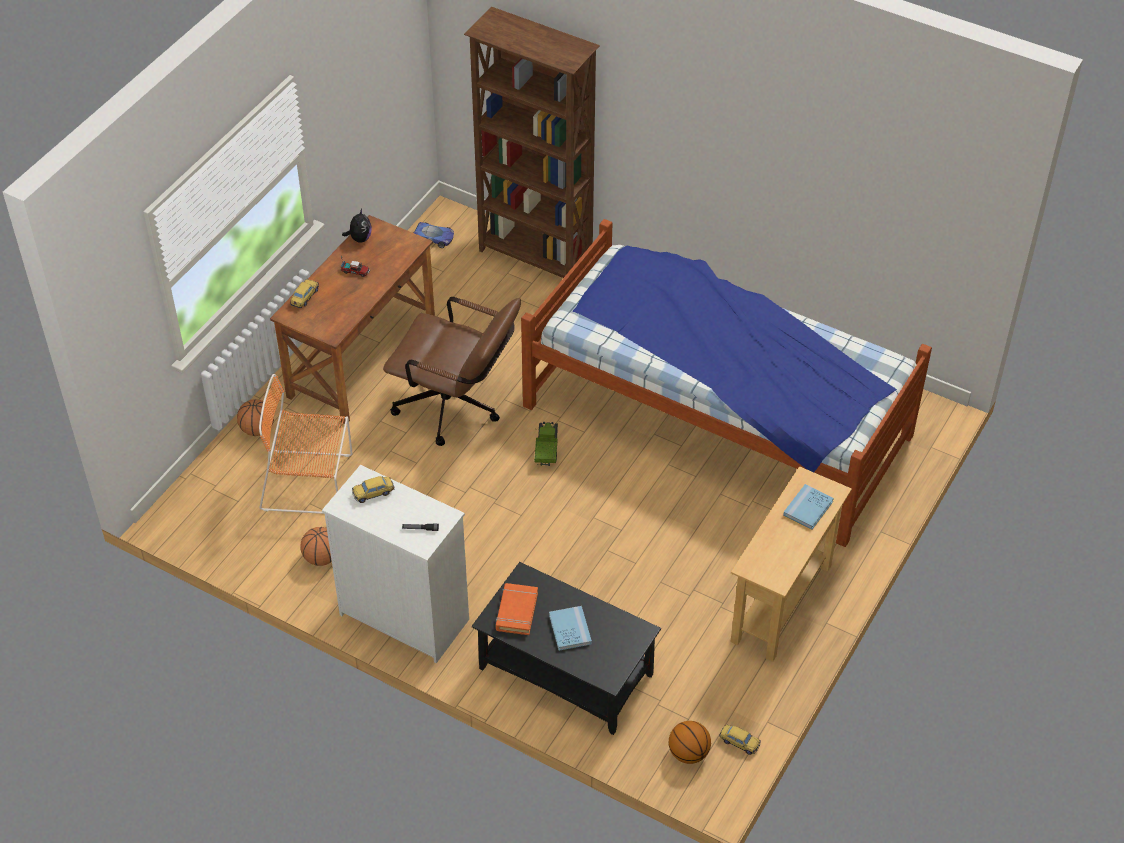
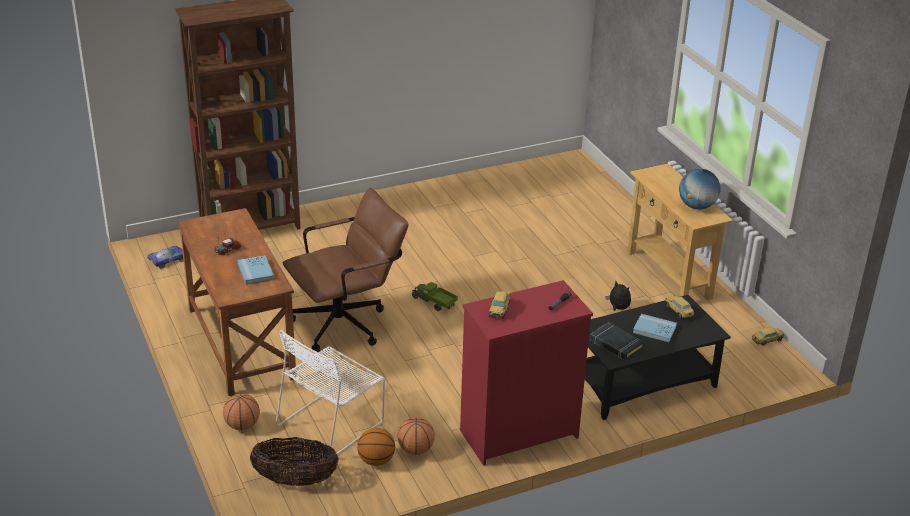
camera: 55 degrees left, 15 degrees down
(219, 503) = (295, 480): none -> basket
(304, 297) = (221, 282): toy car -> toy car (679, 311)
(310, 482) = (332, 422): orange chair -> white chair
(359, 238) = (196, 235): plush toy -> plush toy (618, 308)
(403, 616) = (517, 434): white dresser -> red dresser
(516, 611) = (615, 344): orange book -> black book
(688, 753) = (759, 364): basketball -> basketball (376, 461)
(717, 419) = (490, 228): bed -> none
(781, 553) = (697, 206): none -> globe
(808, 508) = (668, 182): blue book -> blue book (255, 271)

